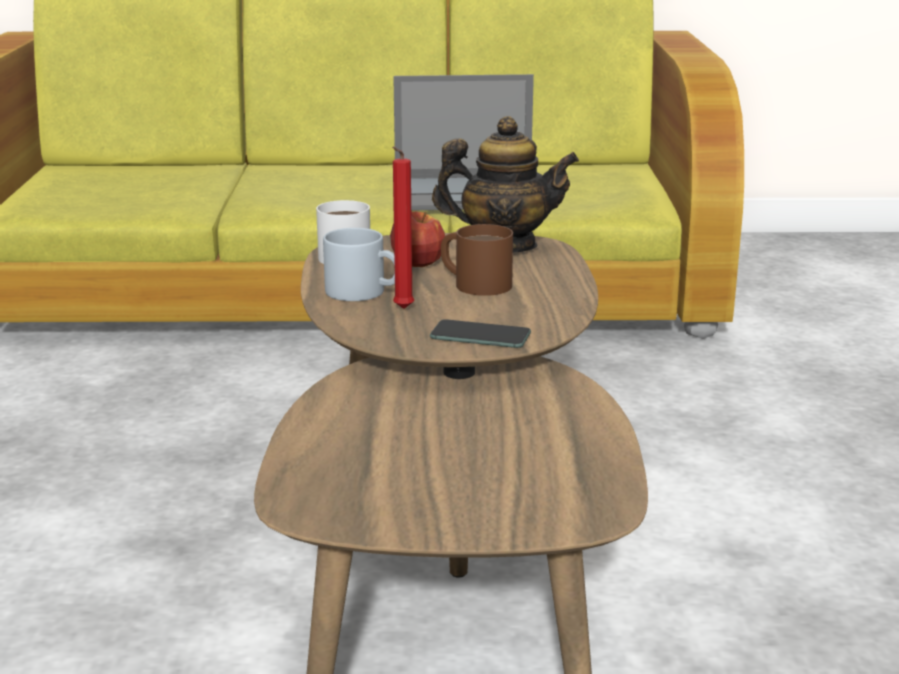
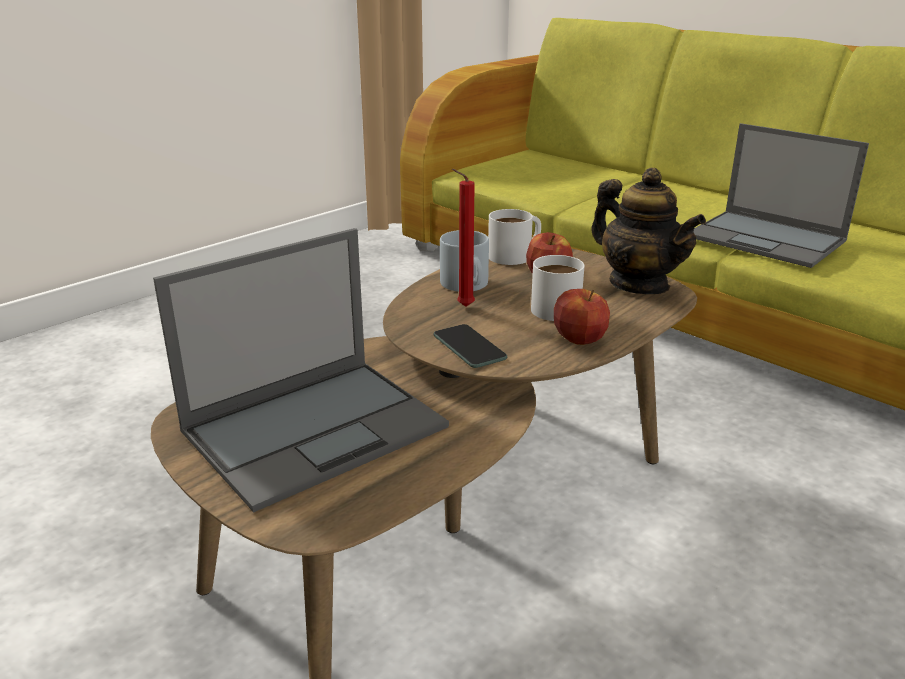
camera: 45 degrees right, 5 degrees up
(445, 457) = (317, 428): none -> laptop
(474, 283) = (553, 305): brown mug -> white mug
(548, 299) = (579, 339): none -> apple

